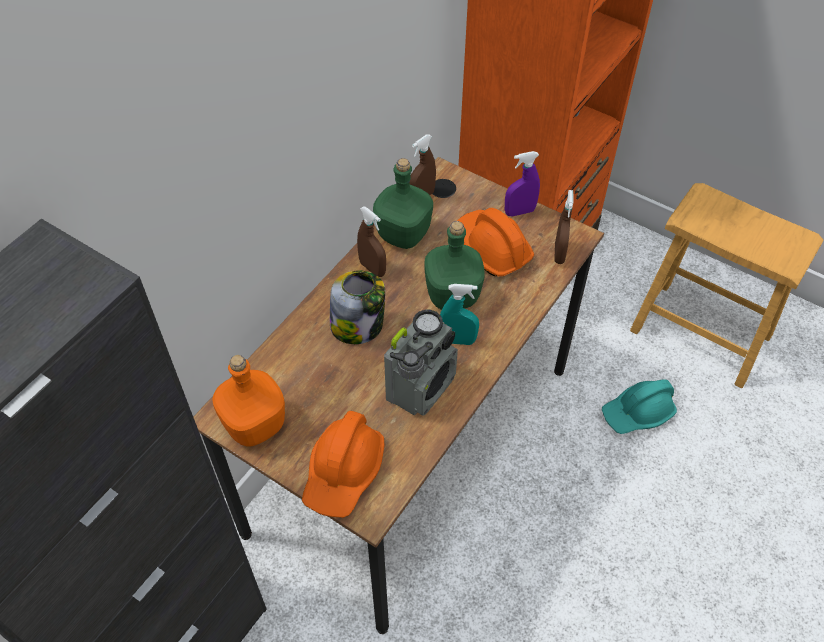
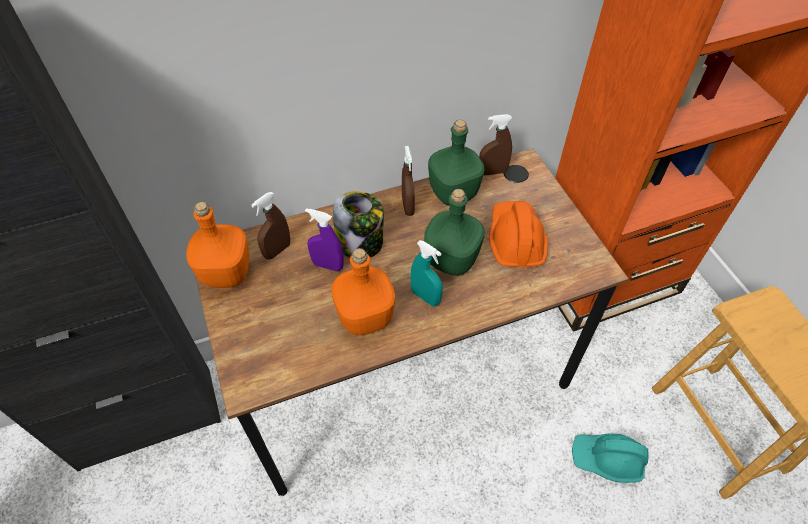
camera: 35 degrees right, 0 degrees up
(344, 472) = (254, 346): orange hard hat -> none
(421, 387) = (366, 317): radio -> orange bottle
(519, 212) = (565, 223): purple spray bottle -> purple spray bottle (328, 265)
(559, 253) = (572, 274): brown spray bottle -> brown spray bottle (277, 250)

